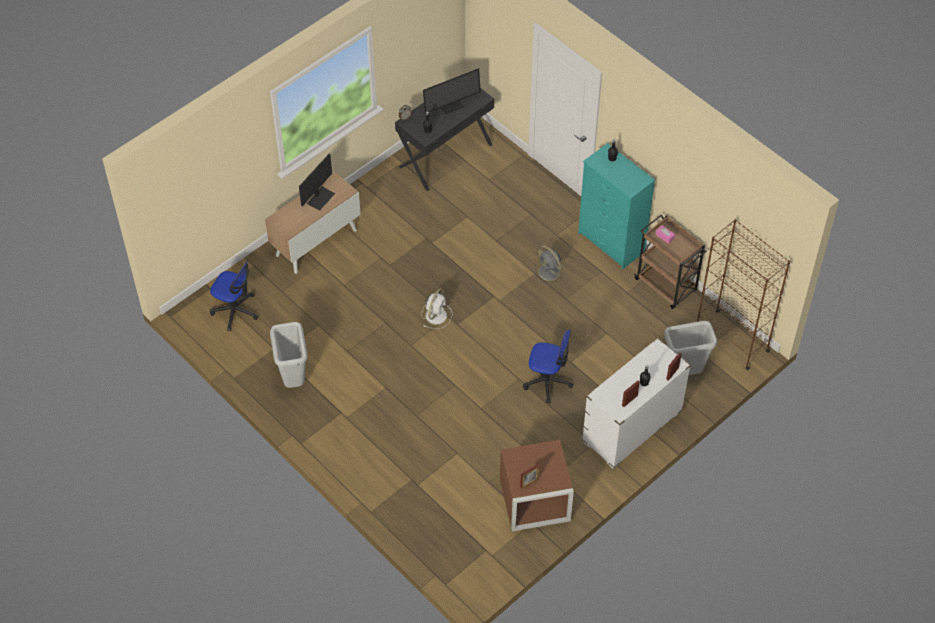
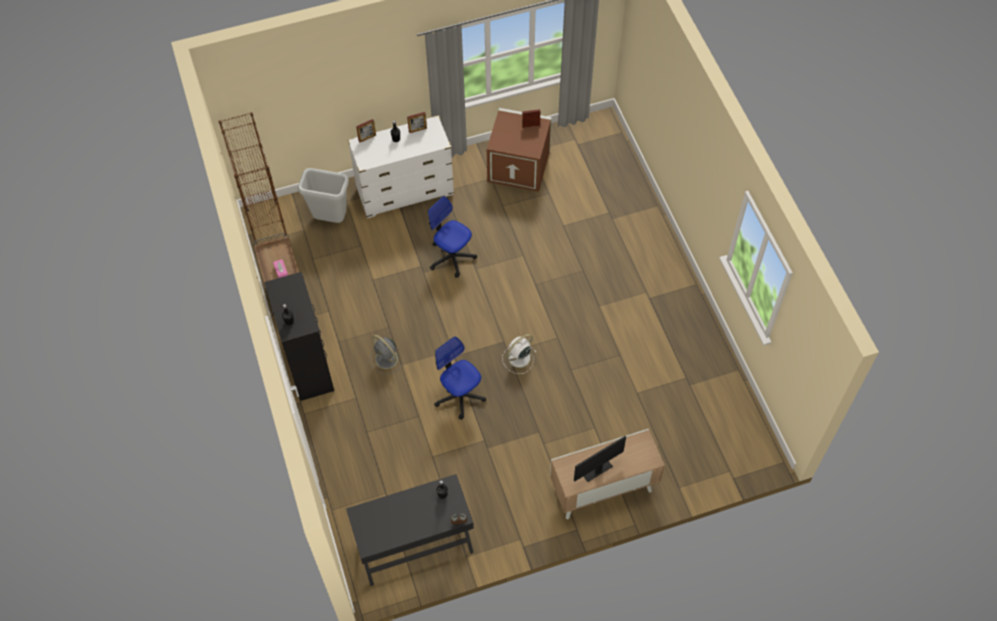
camera: 155 degrees left, 5 degrees up
(235, 310) = (714, 442): office chair -> office chair (460, 395)
(293, 379) = (682, 347): grey trash can -> none
(450, 104) = (398, 520): monitor -> none
(549, 272) = (387, 359): grey fan -> grey fan turned 150 degrees clockwise
(611, 243) = (309, 367): turquoise dresser -> black dresser

